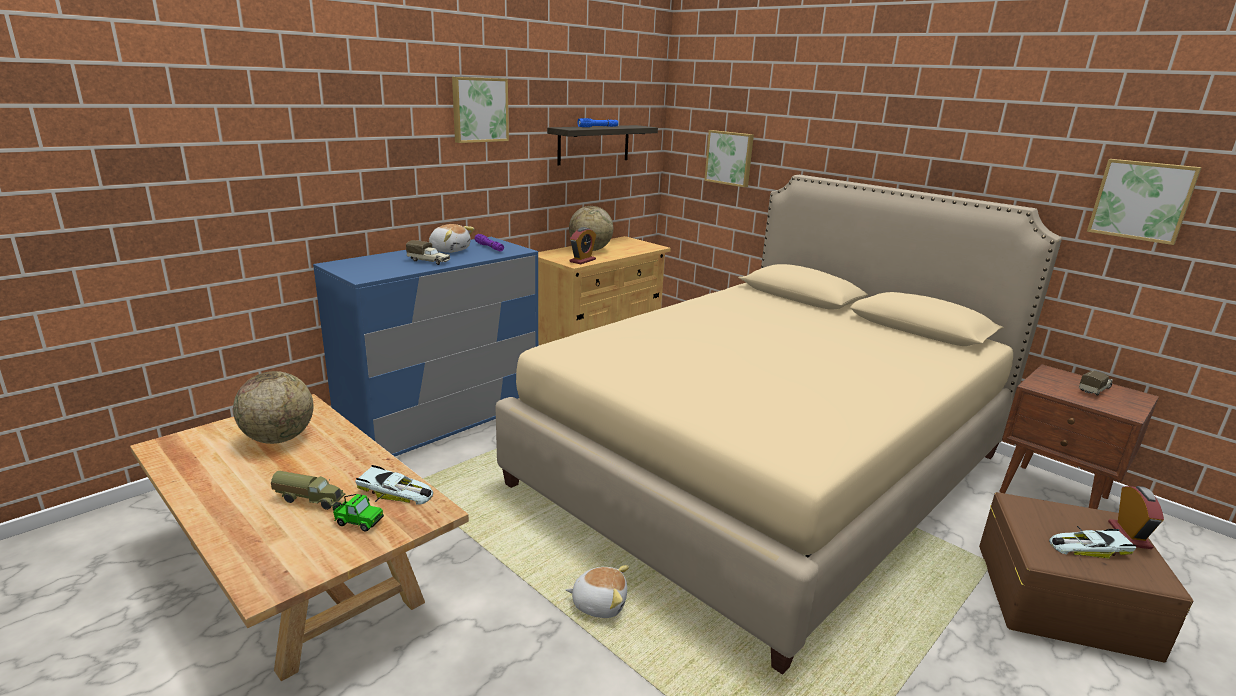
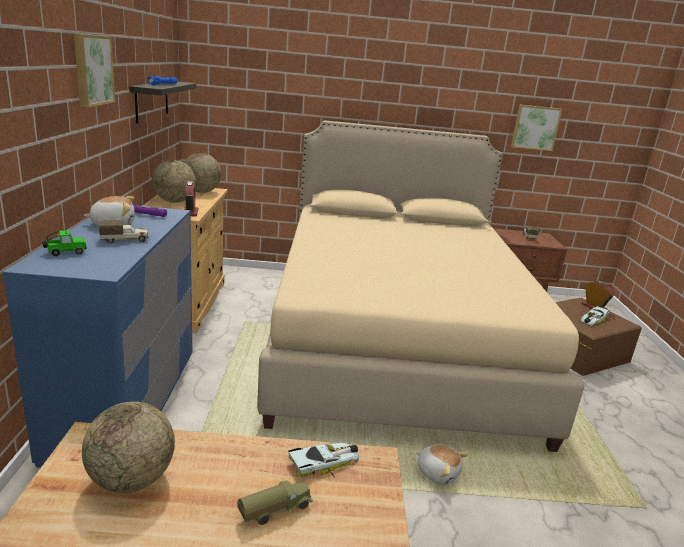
camera: 45 degrees left, 0 degrees up
(357, 522) = (344, 501): toy car -> toy car (65, 252)
(599, 603) = (438, 472): plush toy -> plush toy turned 75 degrees clockwise
(636, 246) = (201, 192): none -> globe
(730, 158) = (254, 108): picture -> none

